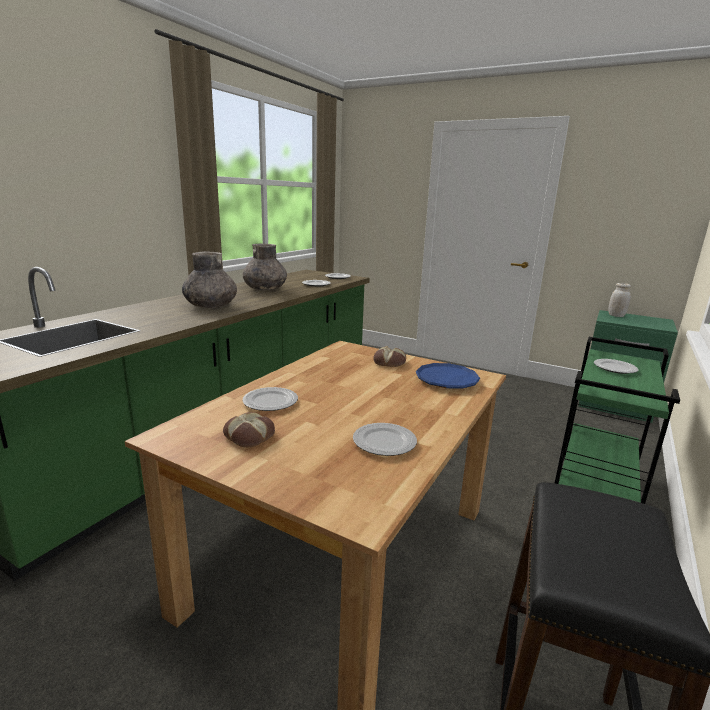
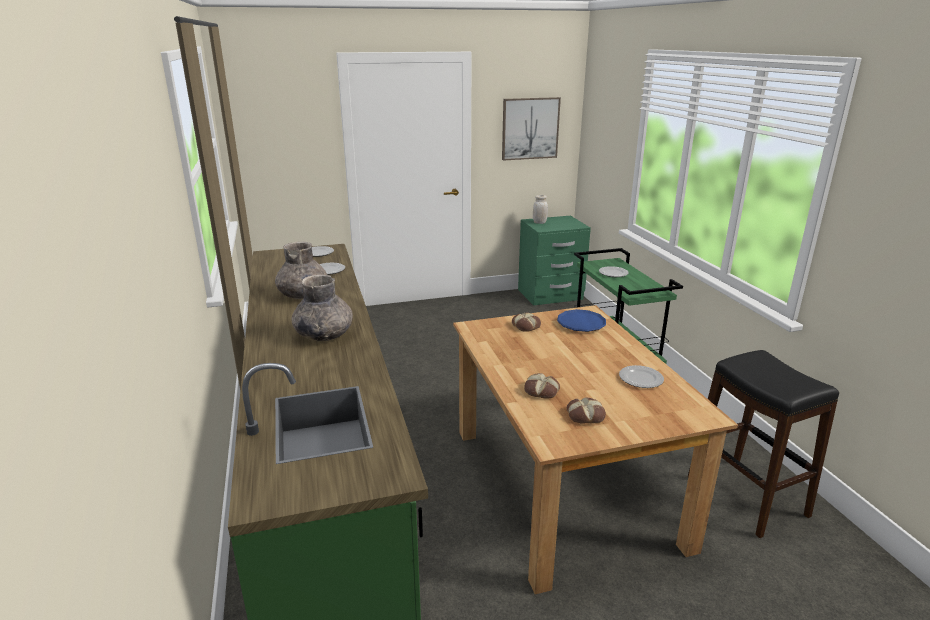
camera: 45 degrees left, 5 degrees up
(270, 402) = (541, 391): plate -> bread
(631, 205) = (530, 128): none -> picture

